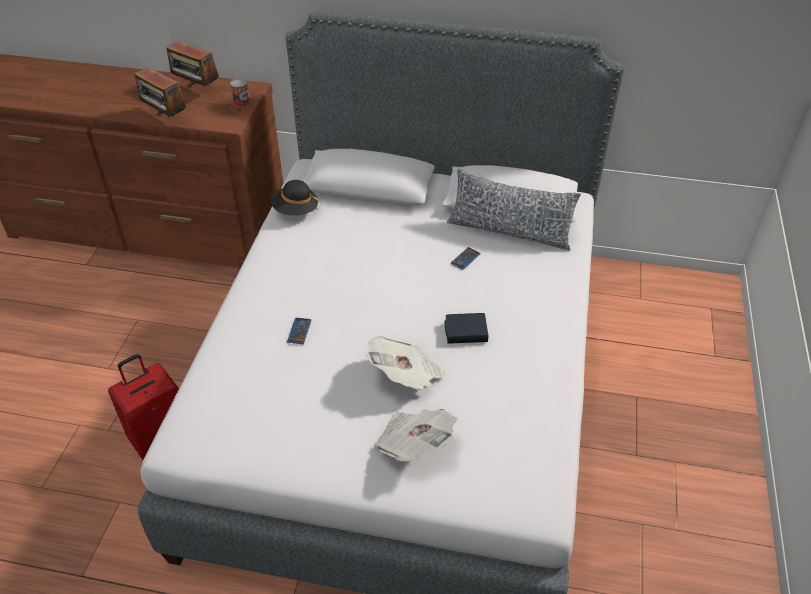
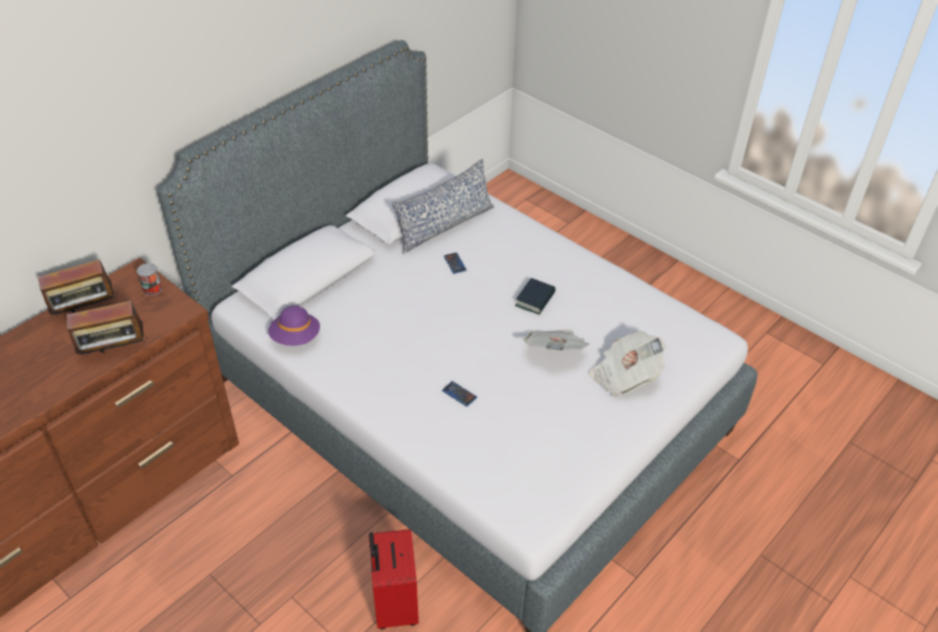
camera: 60 degrees left, 0 degrees up
(295, 210) = (295, 337): black hat -> purple hat

